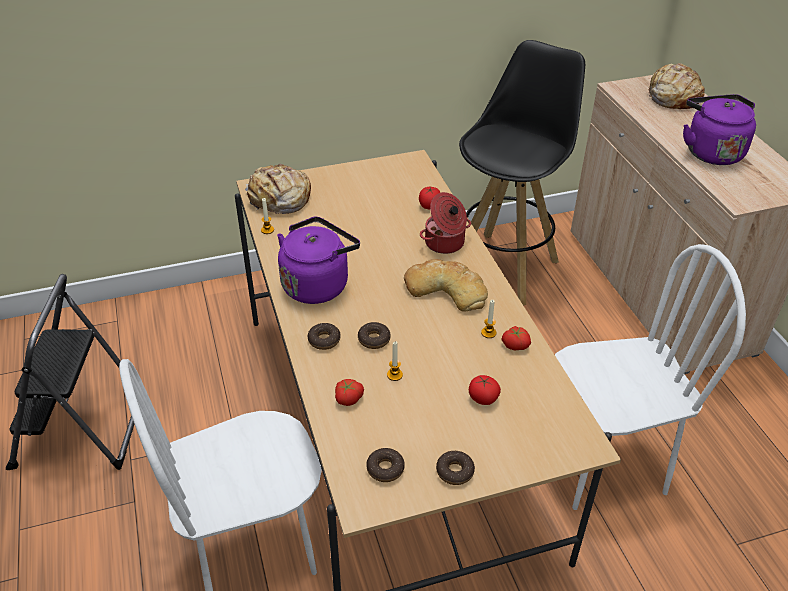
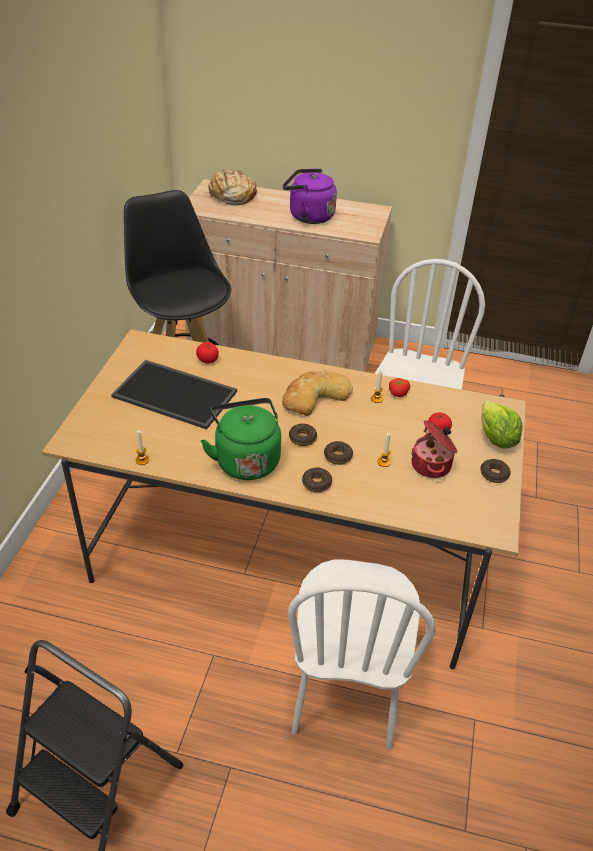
camera: 60 degrees left, 0 degrees up
(279, 199) = (104, 435): bread -> none
(317, 284) = (246, 459): purple kettle -> green kettle
(348, 398) = (390, 496): tomato -> none
(366, 210) = (176, 393): none -> tray
(385, 469) = (472, 506): donut -> donut (302, 438)
(445, 243) = (262, 373): cooking pot -> cooking pot (432, 465)
(519, 453) = (495, 438): none -> lettuce

